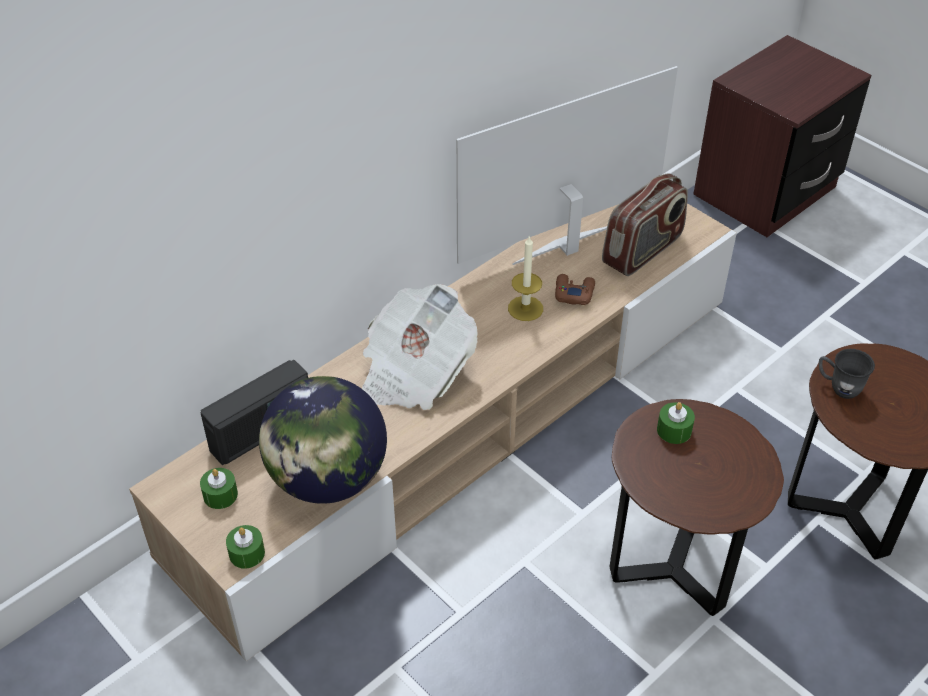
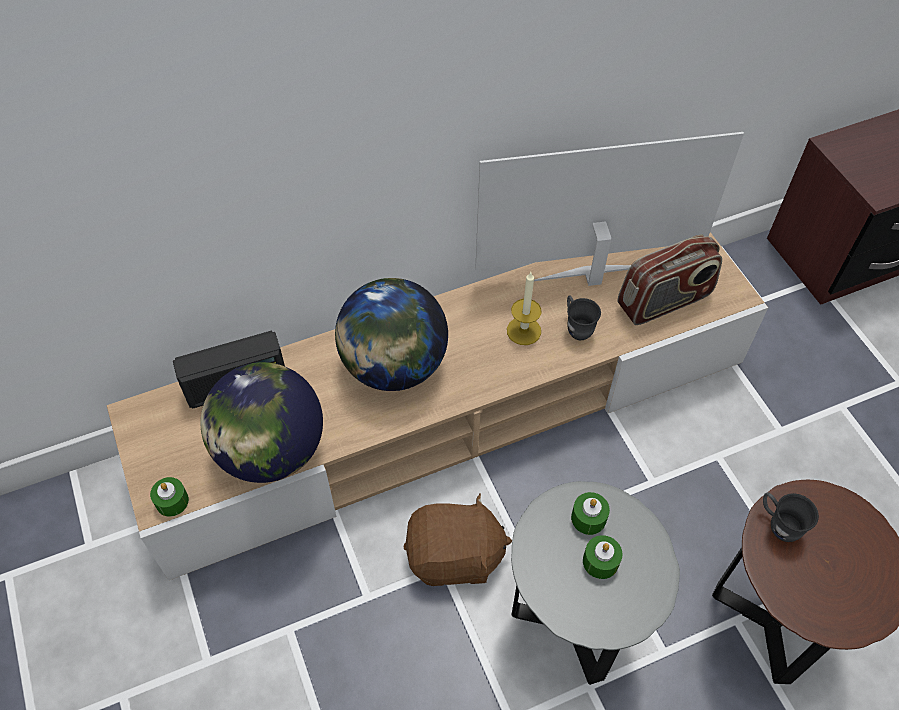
camera: 20 degrees right, 10 degrees up
(220, 495) = (175, 436): green candle -> green candle (600, 561)
(414, 371) = (393, 366): newspaper -> globe
(531, 549) = (454, 557): none -> brown plush toy
(573, 293) = (576, 327): brown game controller -> grey mug
(673, 571) = (573, 624): brown side table -> grey side table

